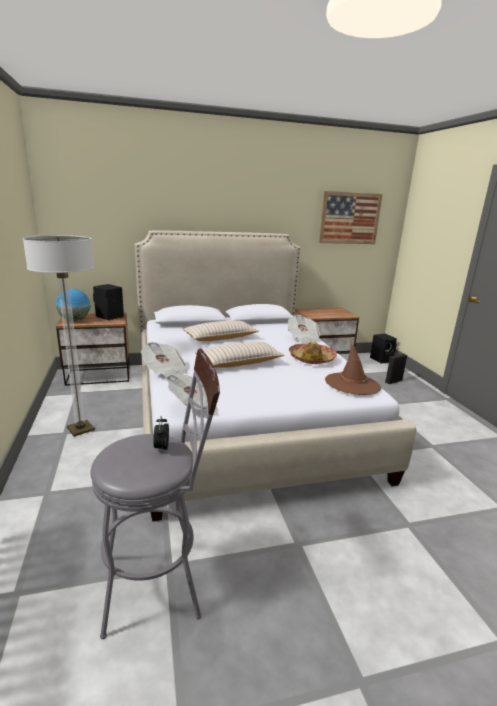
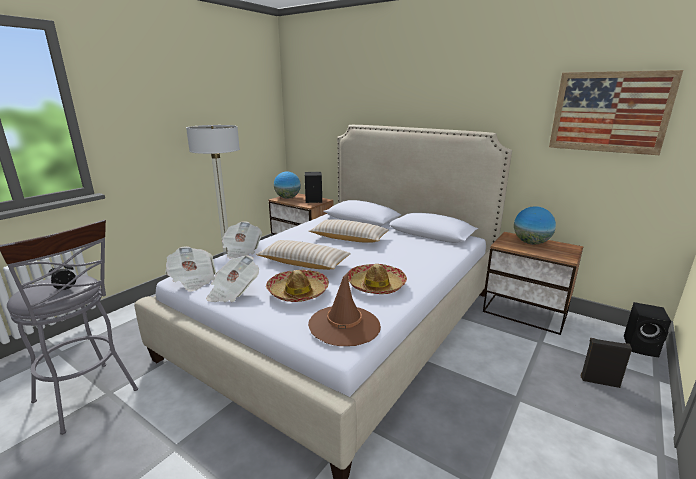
camera: 50 degrees right, 0 degrees up
(285, 380) = (297, 292): none -> hat
(303, 339) = (425, 264): newspaper -> newspaper (233, 292)
(320, 311) = (531, 243): none -> globe

